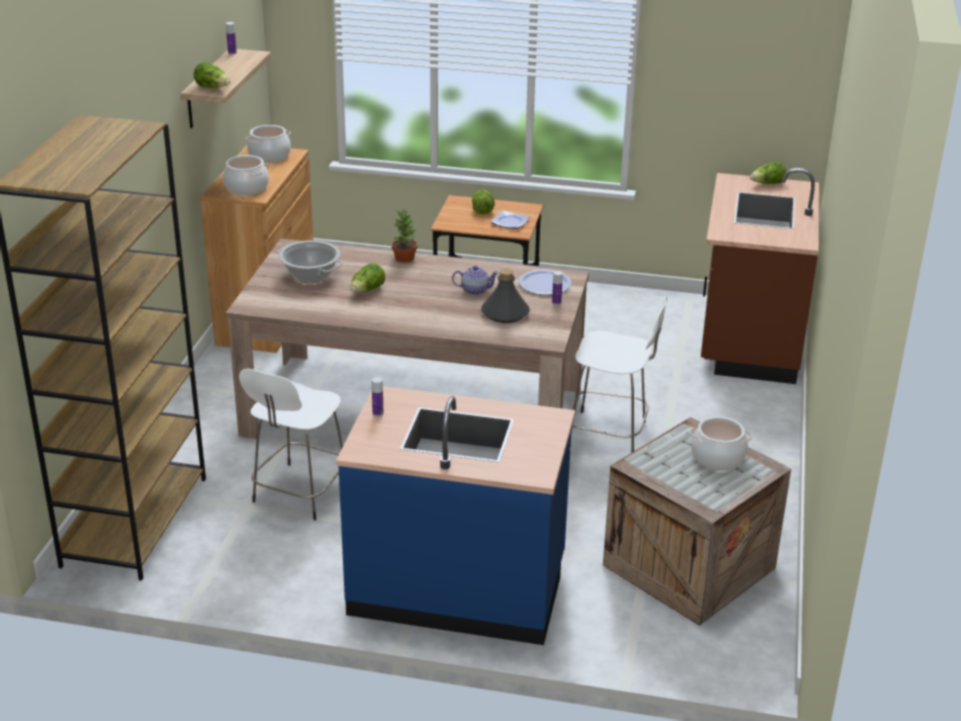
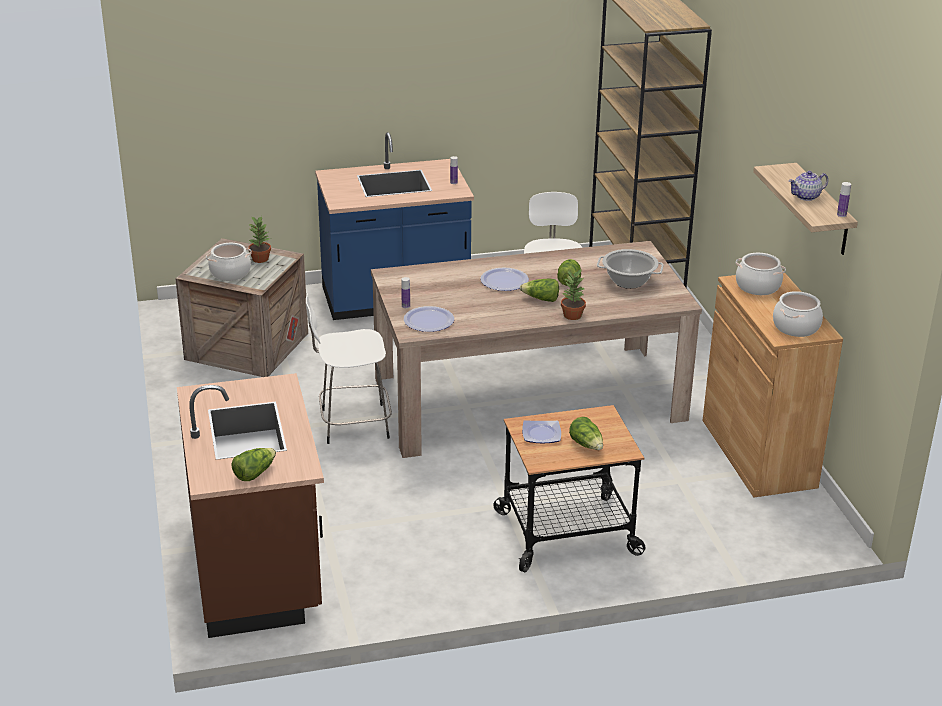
camera: 155 degrees right, 0 degrees up
(213, 88) = (779, 172): lettuce -> lettuce (541, 299)
(432, 305) = (504, 280): none -> plate
(474, 290) = (483, 300): teapot -> teapot (806, 196)
(504, 313) = (440, 287): grey bottle -> none
(671, 470) = (260, 259): none -> potted plant

